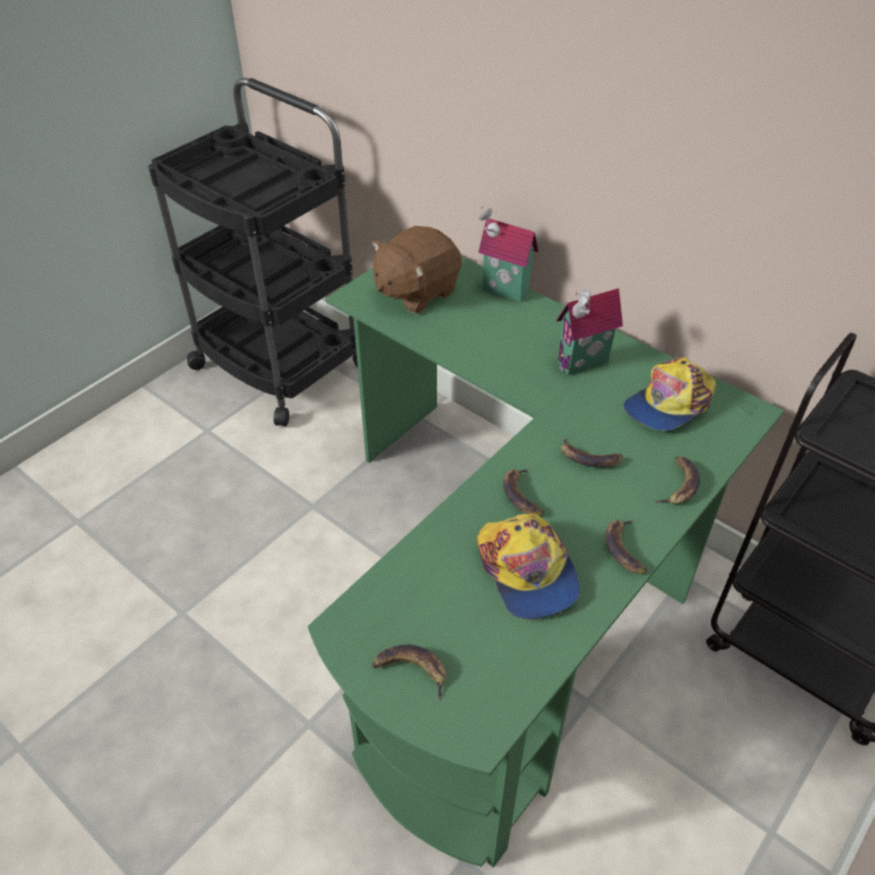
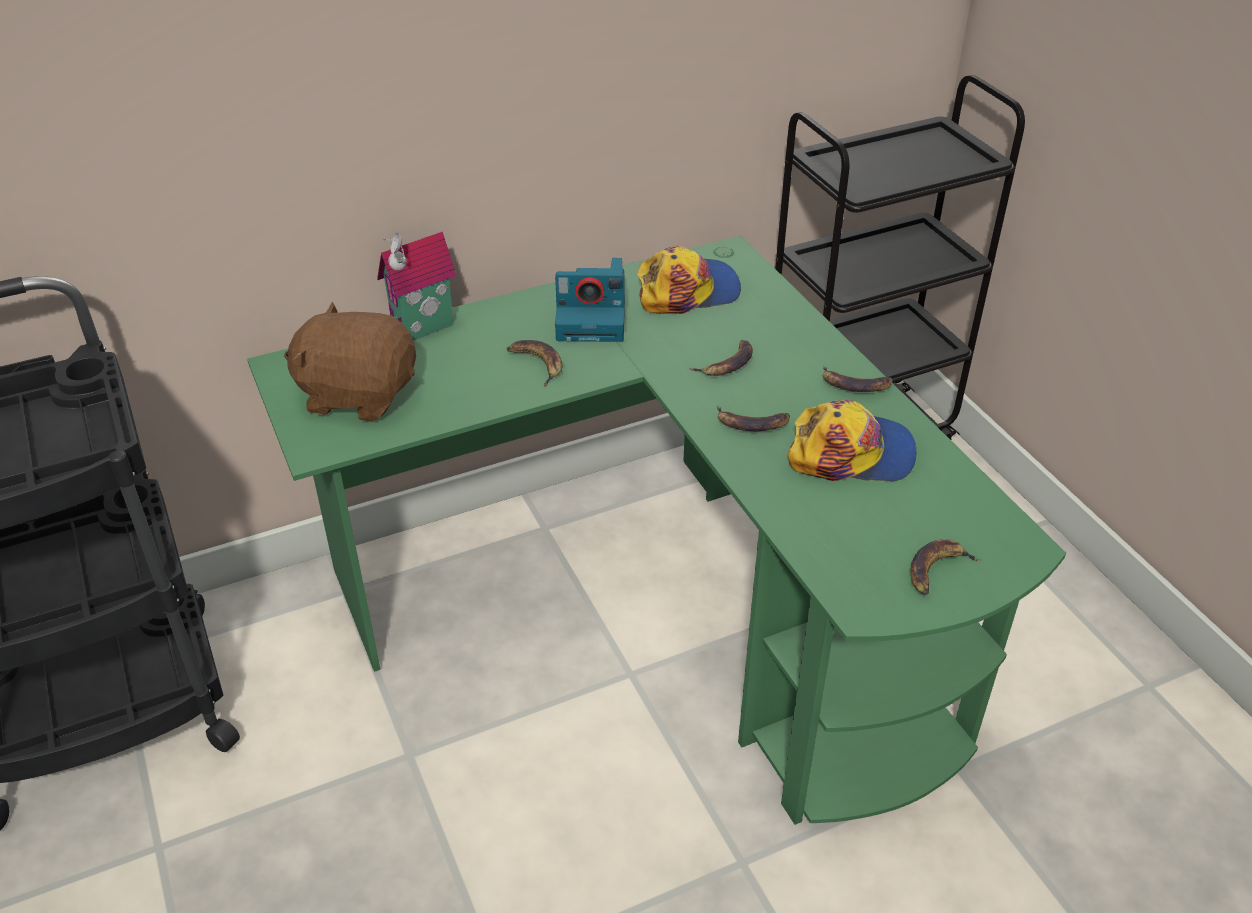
camera: 65 degrees left, 5 degrees down
(416, 292) = (358, 395): brown plush toy -> brown plush toy turned 120 degrees clockwise
(584, 365) = (593, 319): toy house -> camera
(668, 403) = (687, 291): cap -> cap turned 90 degrees counterclockwise
(679, 484) = (795, 325): banana -> banana (536, 364)

